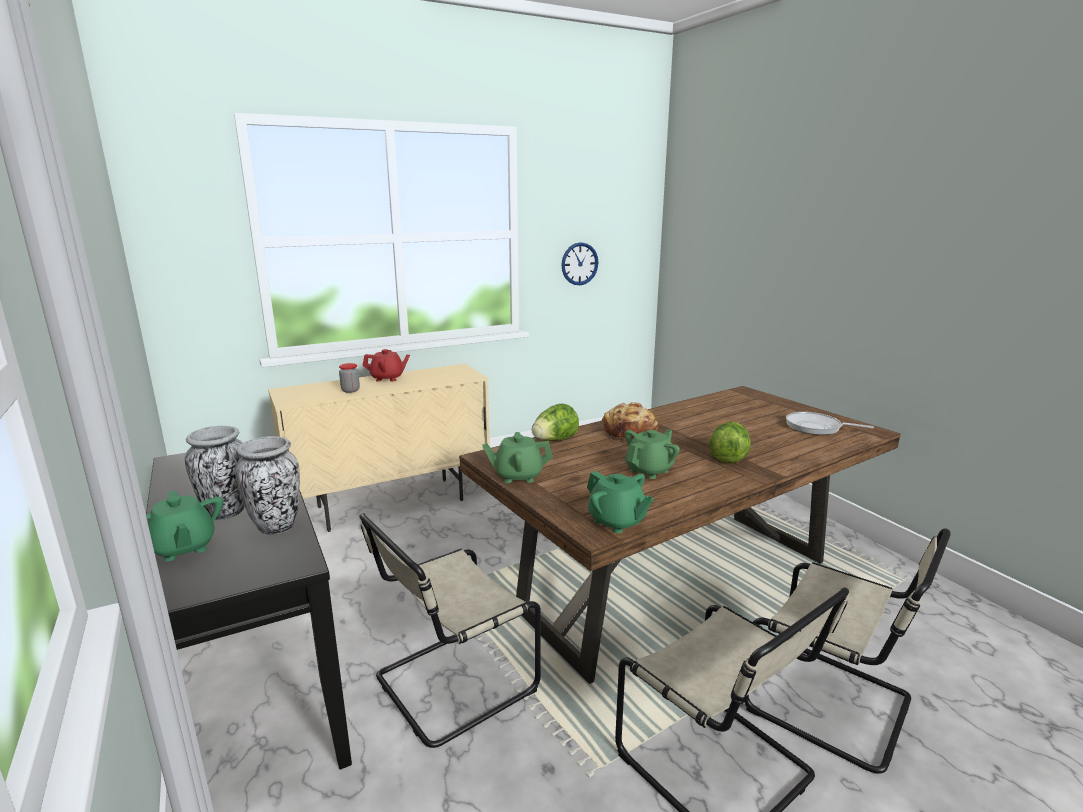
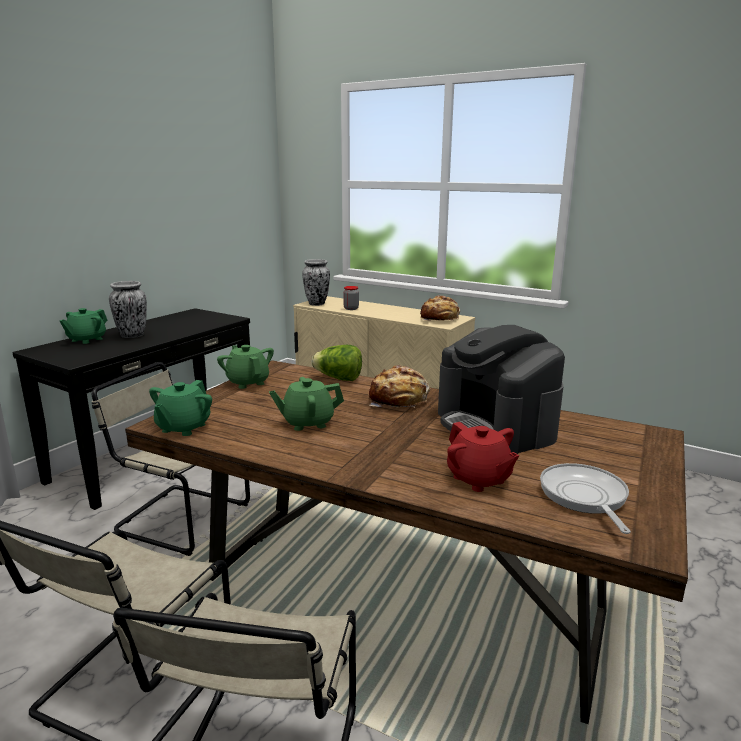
camera: 60 degrees right, 0 degrees up
(276, 526) = (119, 347): vase -> vase (317, 304)
(387, 378) = (393, 309): red teapot -> red teapot (478, 479)
(451, 373) = (440, 319): none -> bread
(579, 264) = (657, 232): wall clock -> none
(649, 470) = (307, 422): green teapot -> green teapot turned 150 degrees clockwise
(703, 419) = (496, 425): none -> coffee machine
(728, 457) = (388, 452): lettuce -> none

